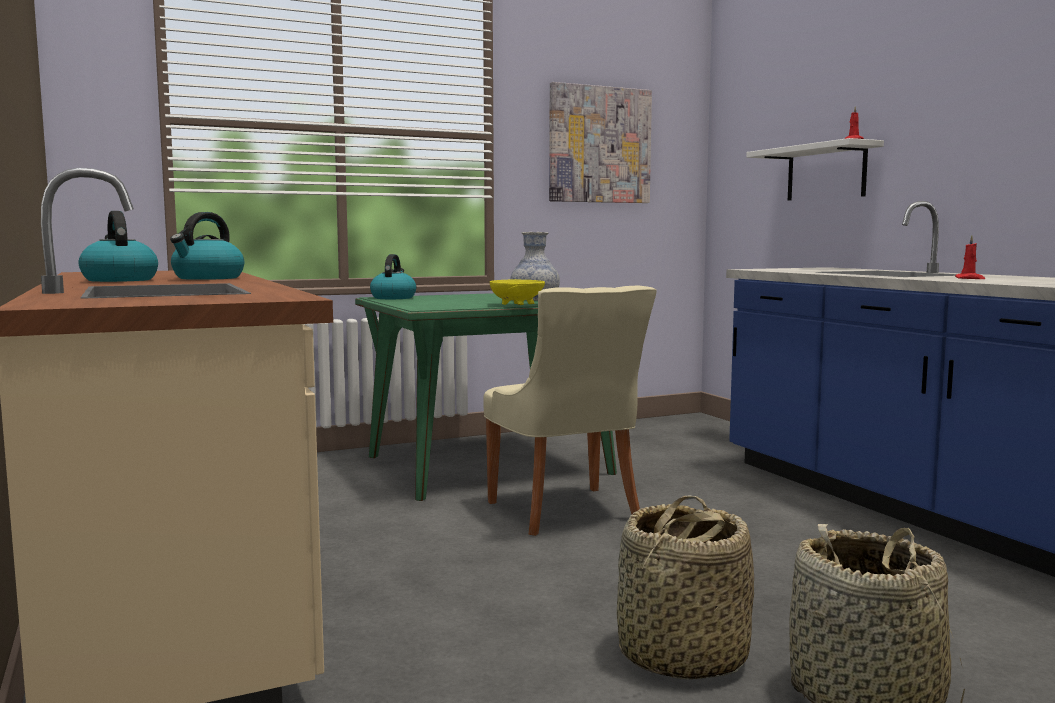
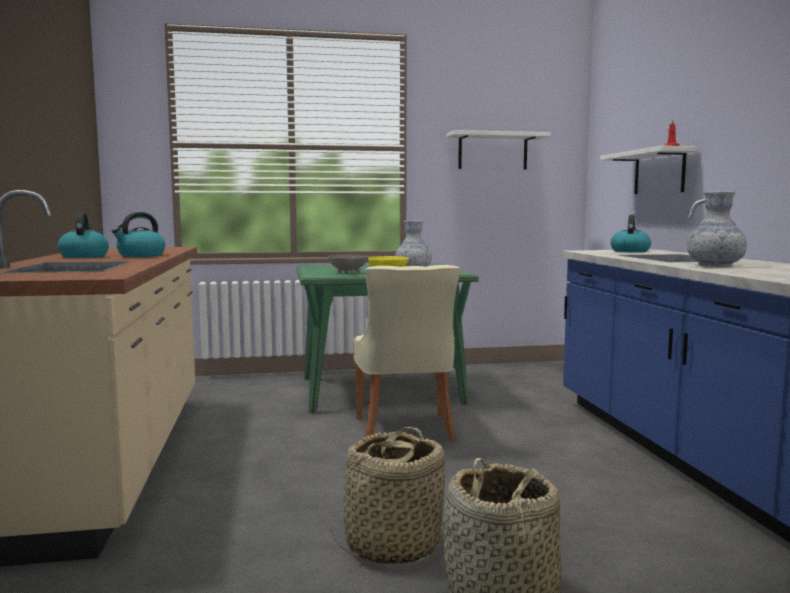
camera: 15 degrees right, 0 degrees up
(393, 298) = (319, 266): kettle -> kettle (630, 251)
(455, 304) = (347, 273): none -> grey bowl
(599, 145) = (492, 151): picture -> white shelf
(970, 279) = (714, 266): red candle -> vase

